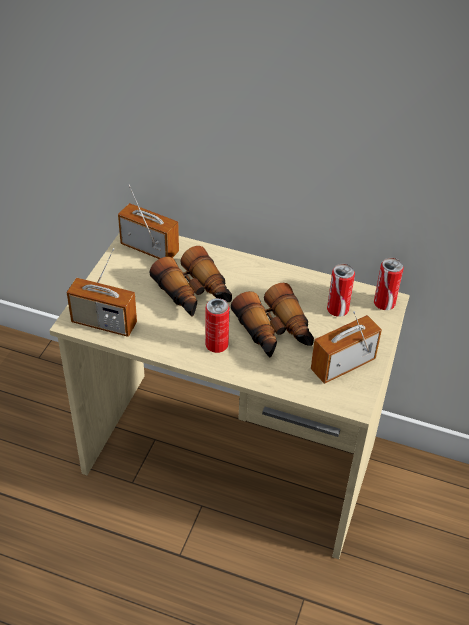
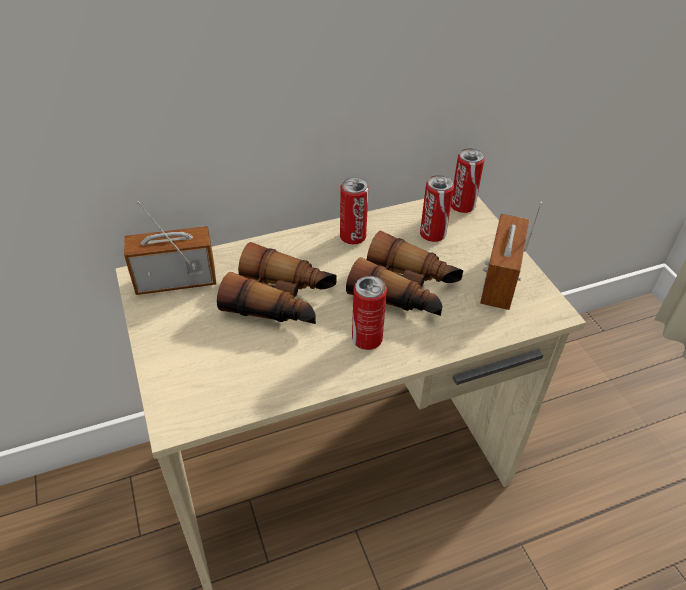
camera: 40 degrees left, 0 degrees up
(104, 323) = (215, 397): radio -> none
(282, 281) = (352, 237): none -> can

